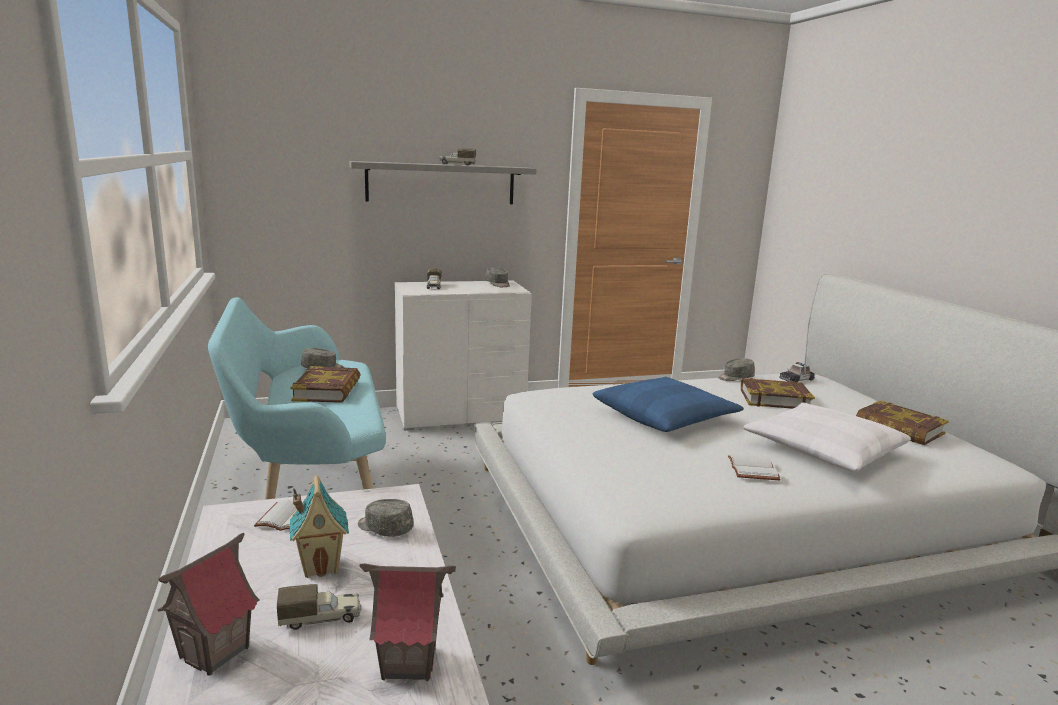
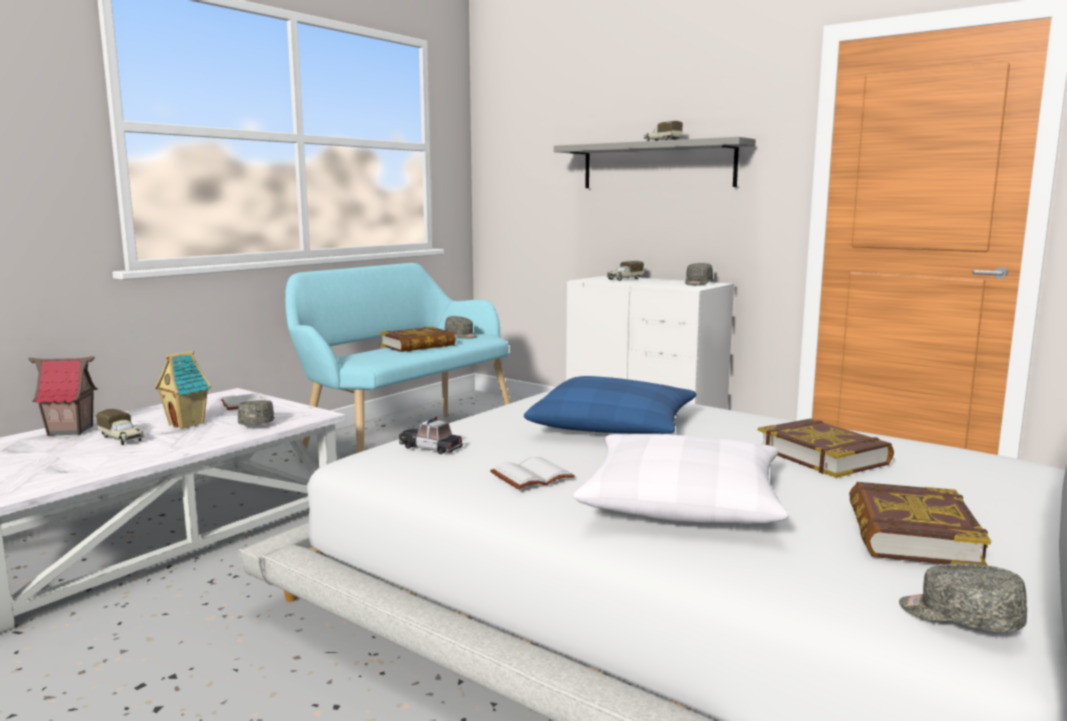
camera: 55 degrees right, 5 degrees down
(408, 662) = (84, 466): toy house -> none
(735, 377) = (858, 431): grey cap -> grey cap (959, 617)
(796, 379) = (965, 456): toy car -> toy car (431, 446)

